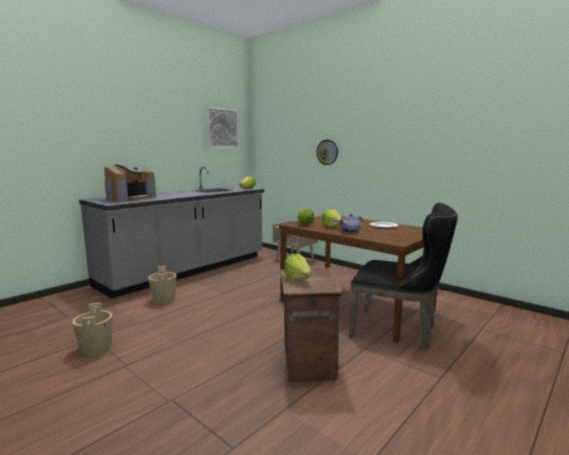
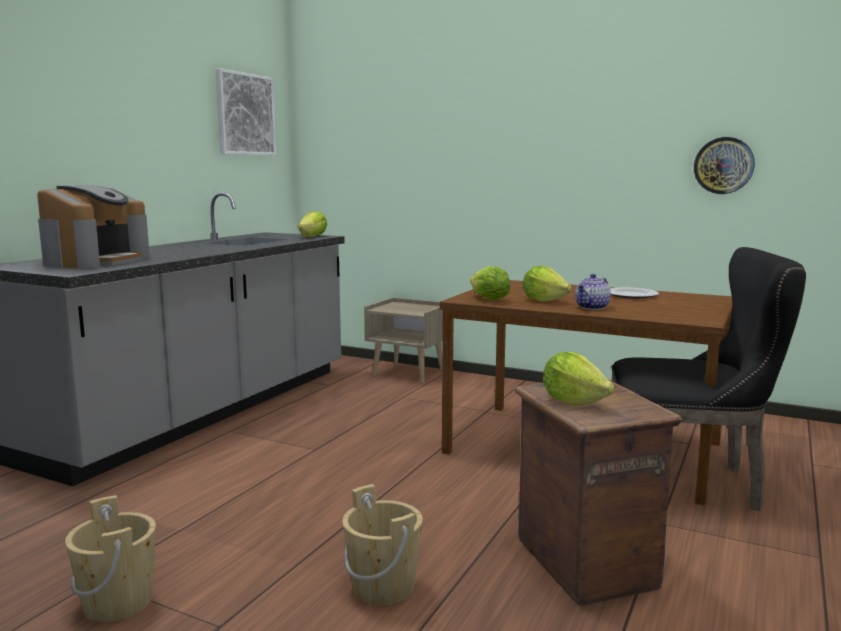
camera: 15 degrees left, 0 degrees up
(164, 300) = (199, 476): beige bucket -> beige bucket (383, 586)
(327, 152) = (468, 163): wall clock -> wall clock (723, 165)

